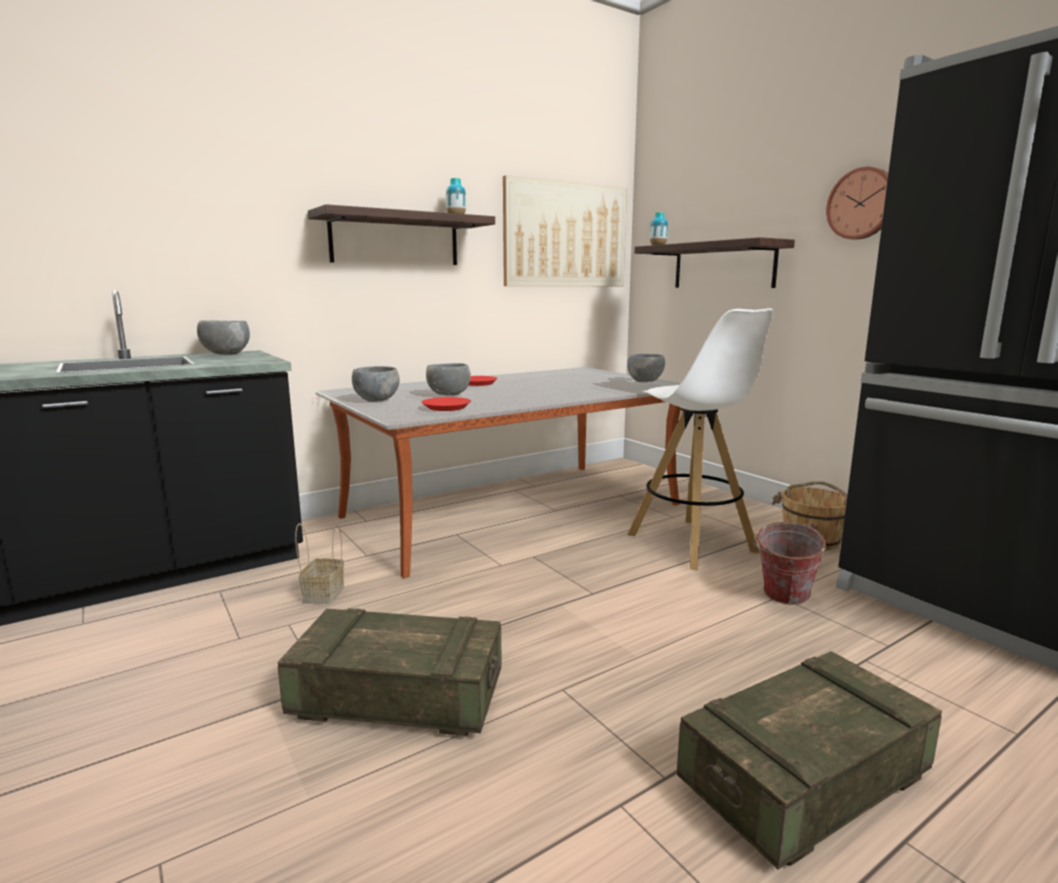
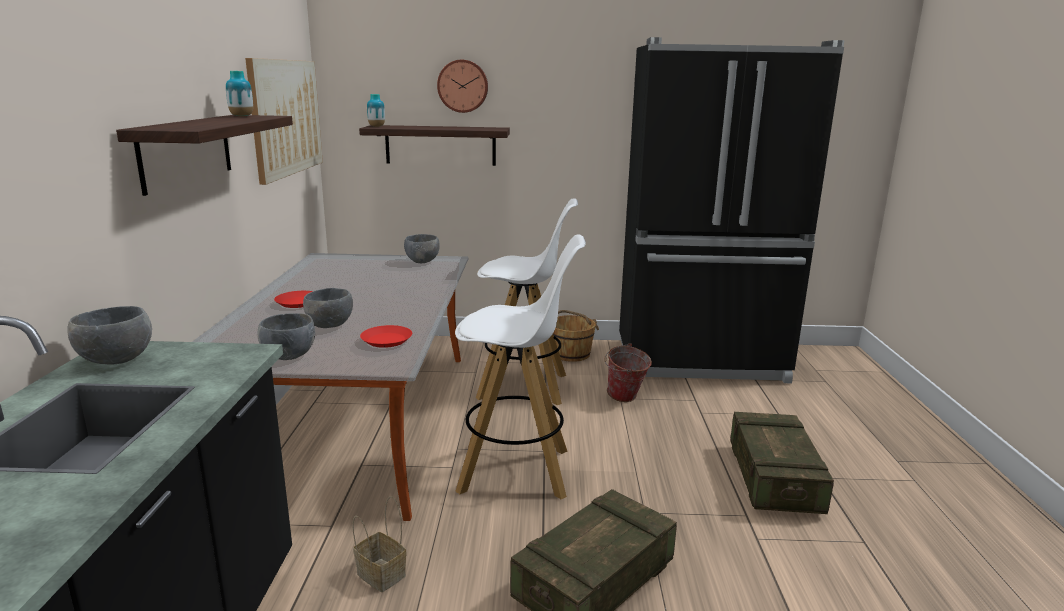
camera: 55 degrees left, 5 degrees up
(537, 592) = (516, 470): none -> white stool
(862, 204) = (563, 105): wall clock -> wall clock (463, 86)

